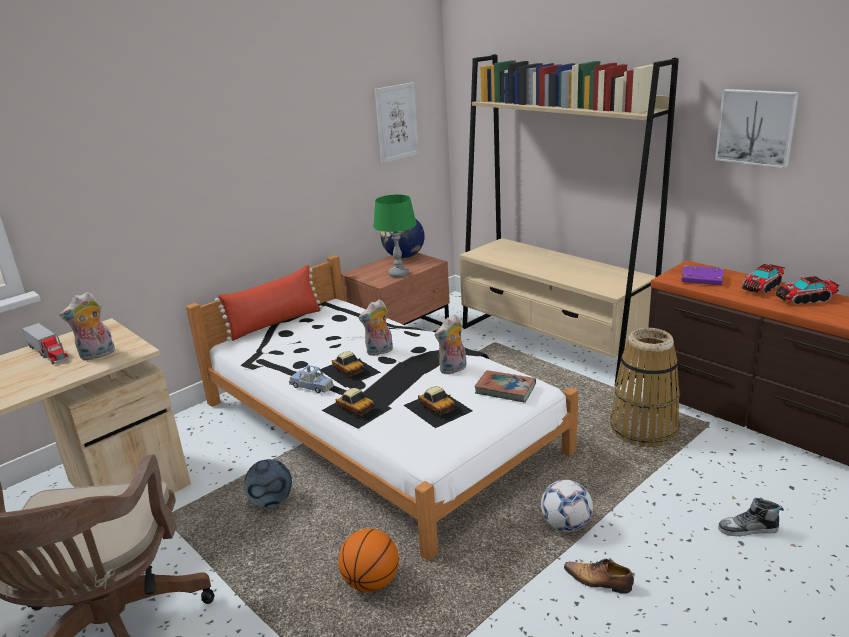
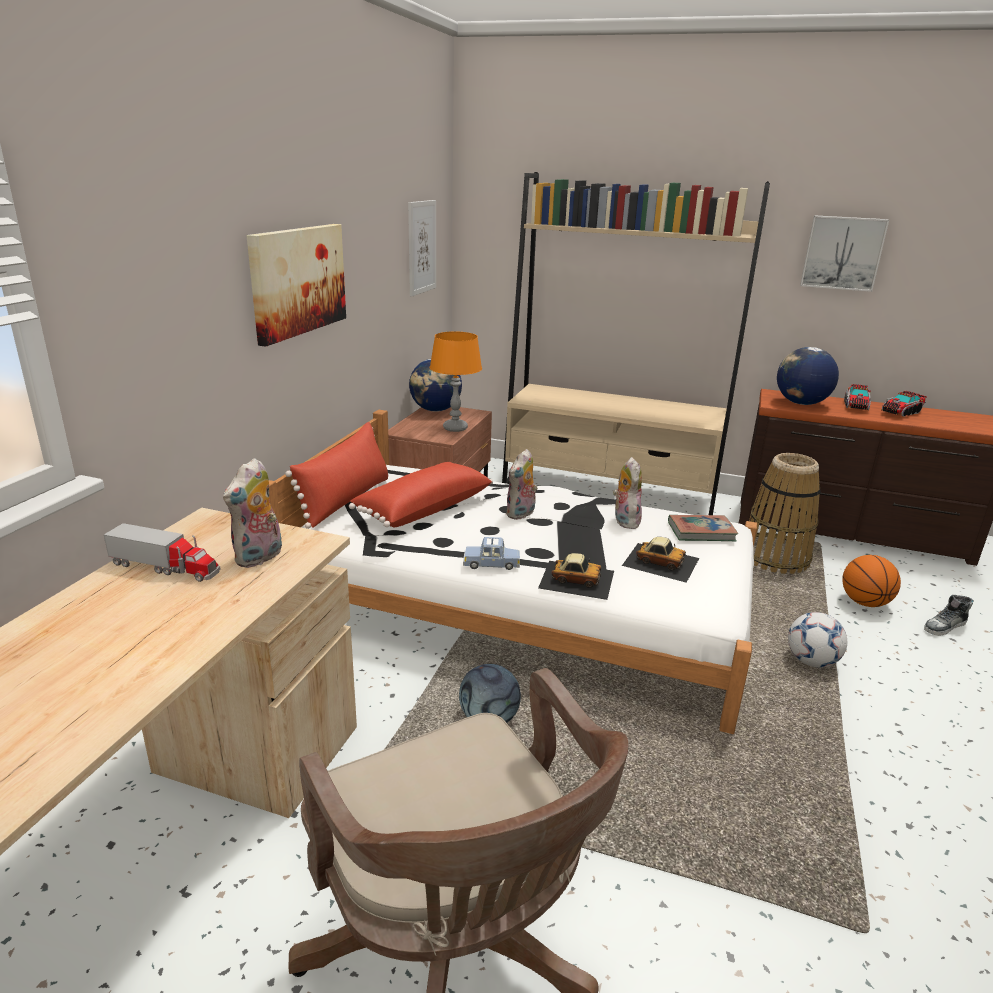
camera: 30 degrees left, 0 degrees up
(234, 162) = (297, 281): none -> picture
(314, 337) = (422, 508): none -> red pillow
(349, 370) = (514, 539): toy car -> none
(371, 582) = (701, 775): basketball -> basketball (864, 602)
(399, 274) = (455, 428): green table lamp -> orange table lamp
(453, 369) = (624, 521): plush toy -> plush toy turned 150 degrees clockwise
(599, 581) = (894, 705): shoe -> none
(701, 279) = (801, 403): purple book -> globe

